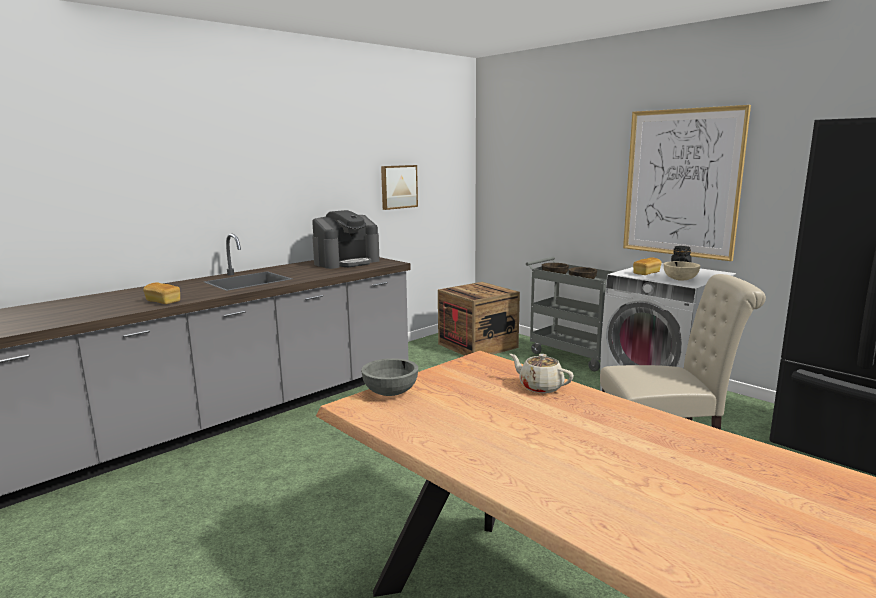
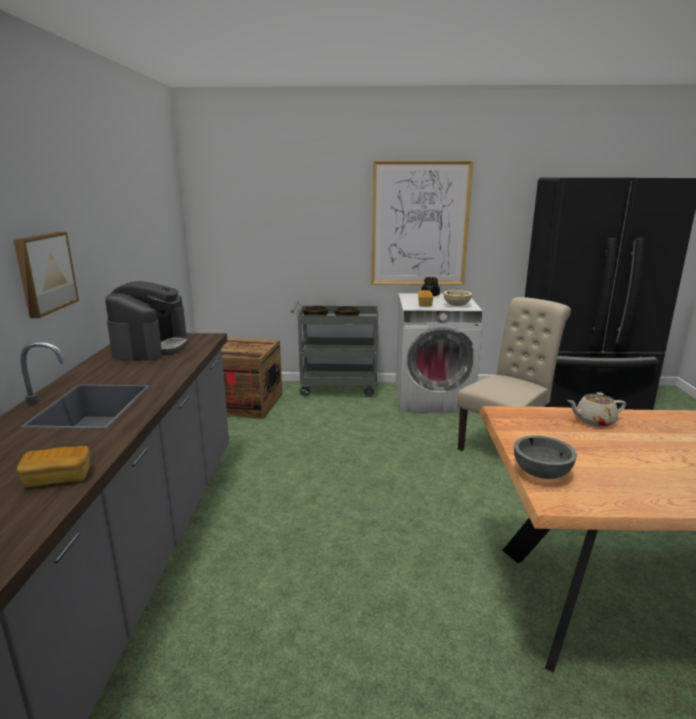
camera: 45 degrees left, 5 degrees up
(398, 187) = (142, 243): picture -> picture (44, 273)

